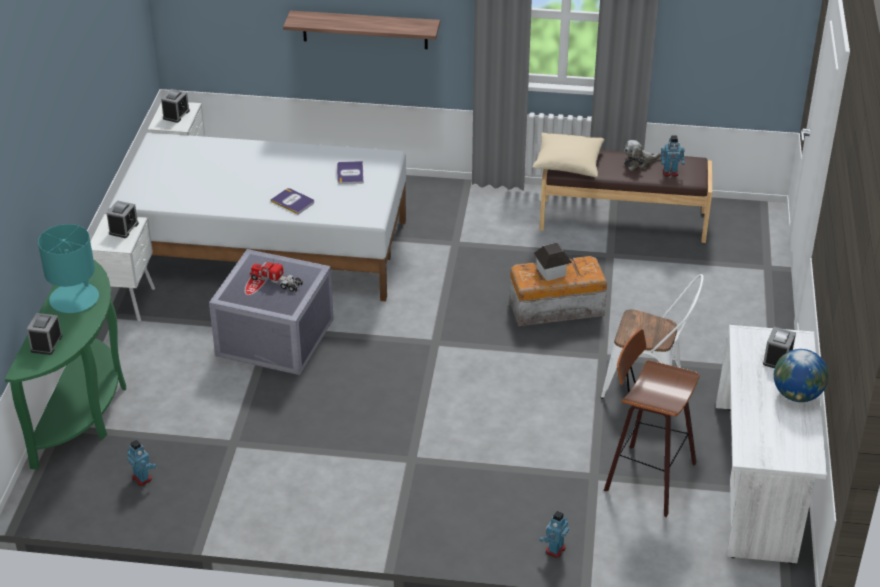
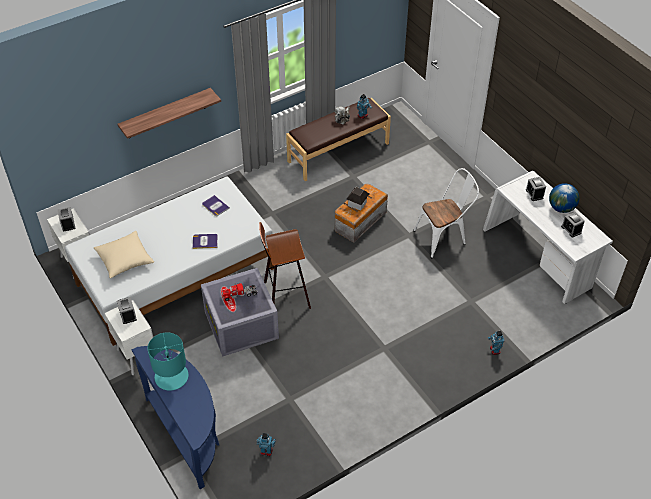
camera: 40 degrees left, 10 degrees up
(46, 343) = (190, 413): alarm clock -> alarm clock (571, 229)
(84, 409) = (188, 435): green console table -> blue console table
(568, 163) = (309, 136): beige pillow -> beige pillow (124, 260)
(646, 477) = (492, 287): stool -> stool (285, 293)

